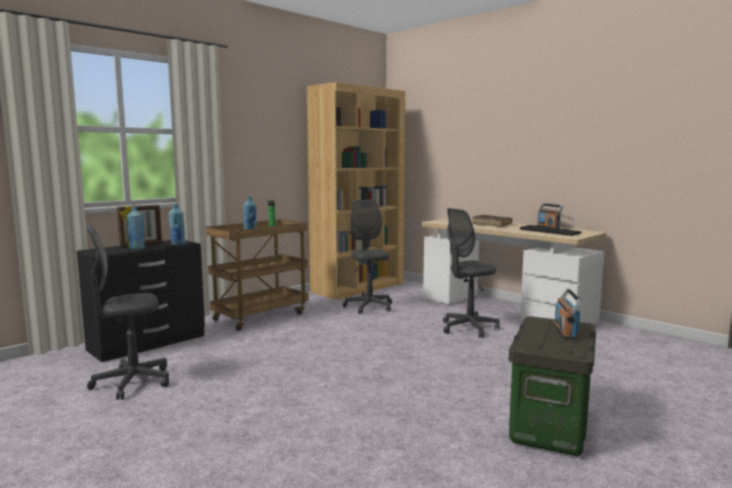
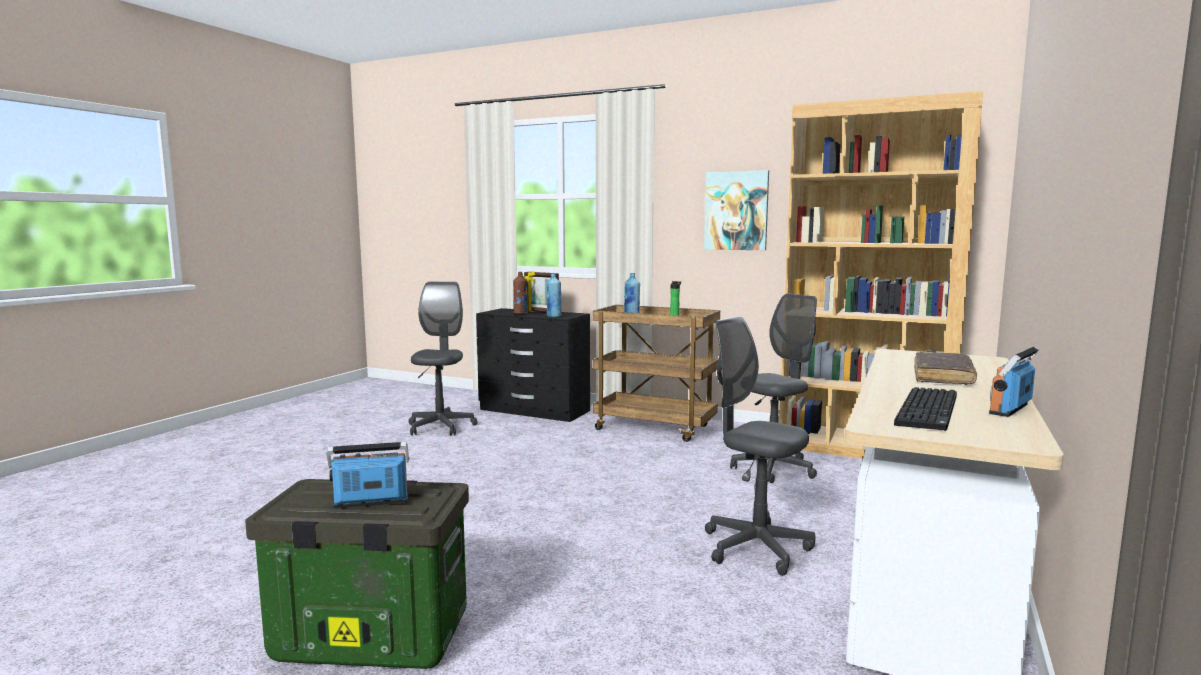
camera: 70 degrees right, 0 degrees up
(132, 383) = (440, 427): grey office chair -> grey office chair turned 45 degrees clockwise
(137, 248) = (520, 313): blue bottle -> brown bottle
(270, 147) = (736, 210): none -> picture

